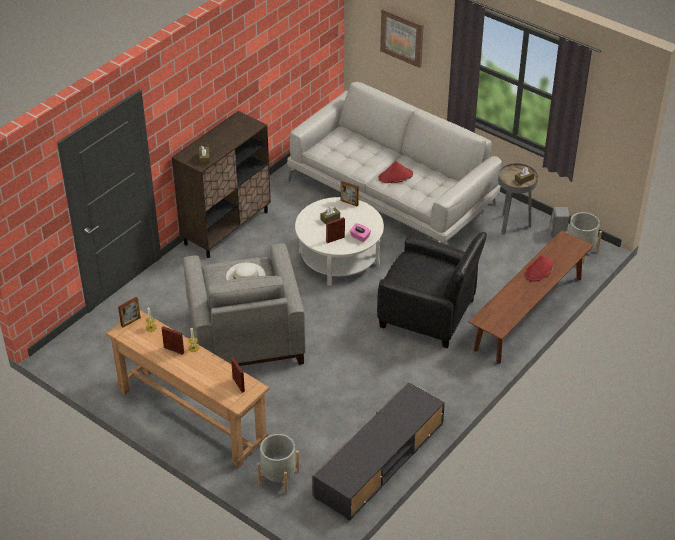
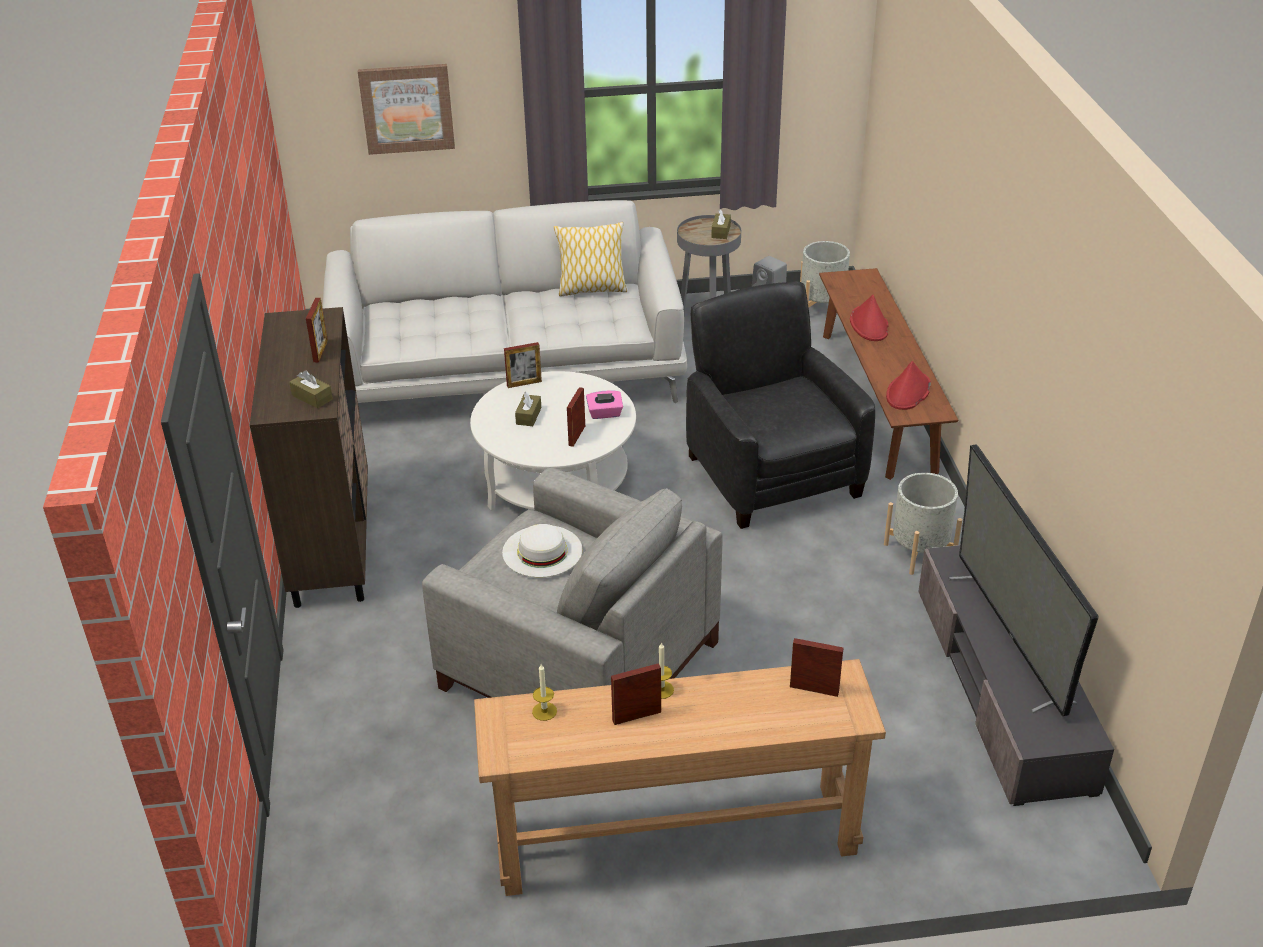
camera: 45 degrees left, 5 degrees down
(130, 322) = (496, 728): picture frame -> picture frame (320, 351)
(278, 477) = (928, 819): grey planter -> grey planter (919, 552)
(381, 435) = (1009, 637): none -> television
(395, 176) = (541, 319): red hat -> red hat (908, 392)
(428, 314) = (772, 474): black armchair -> black armchair turned 90 degrees counterclockwise
(438, 174) = (591, 289): none -> pillow

